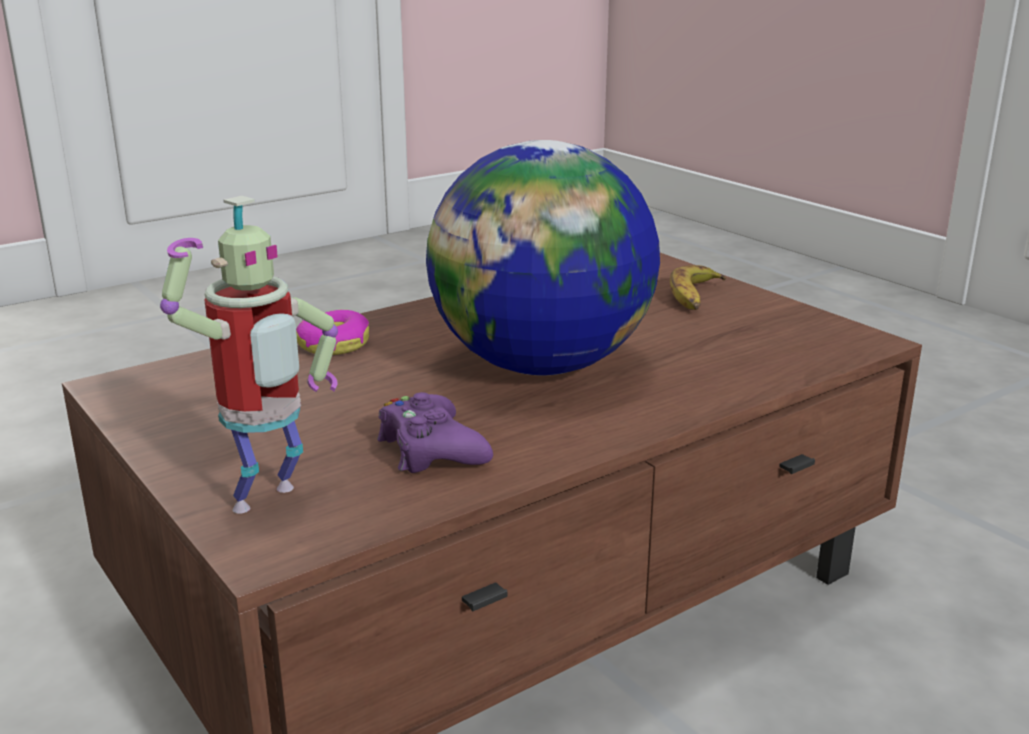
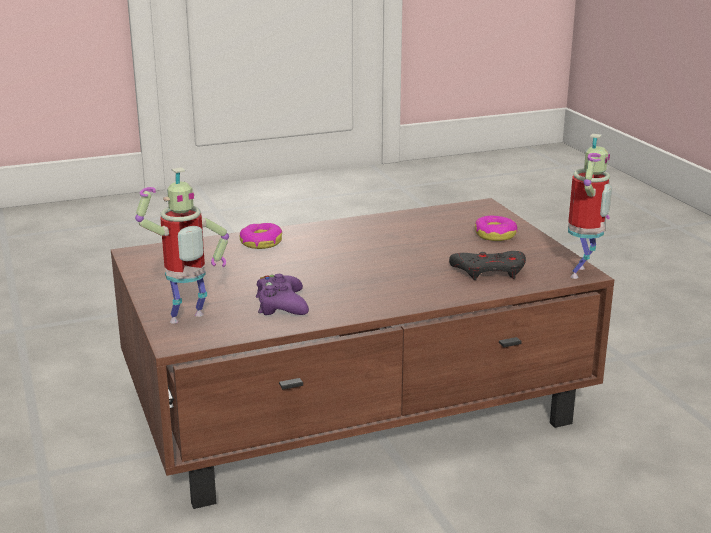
camera: 15 degrees right, 0 degrees up
(542, 366) = (370, 267): globe -> none
(695, 297) = (495, 235): banana -> donut
(732, 351) = (489, 271): none -> grey game controller
(870, 341) = (582, 273): none -> toy robot

